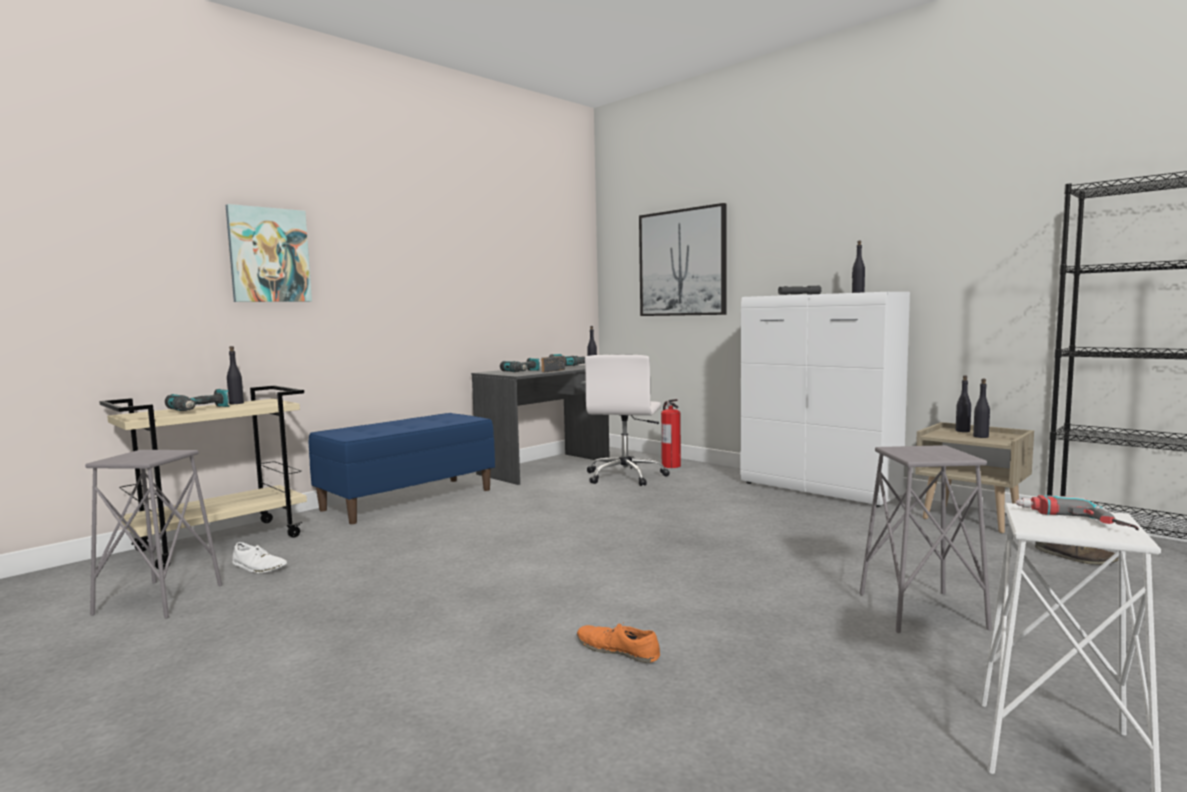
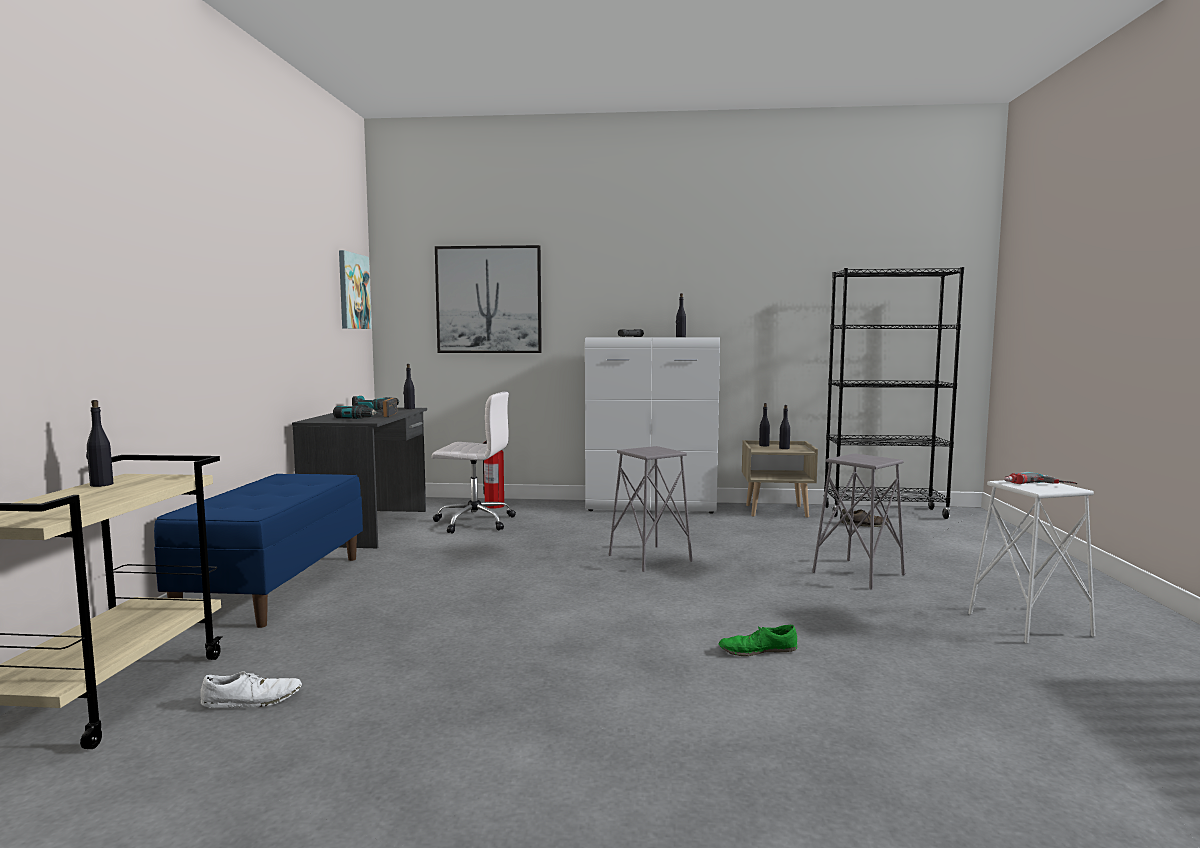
camera: 40 degrees left, 0 degrees up
(159, 599) = (192, 774): grey stool -> grey stool (649, 558)
(201, 410) = (90, 498): power drill -> none
(269, 255) = (103, 265): picture -> picture (353, 291)
(618, 650) = (757, 650): orange shoe -> green shoe
(625, 476) = (473, 522): white office chair -> white office chair turned 60 degrees counterclockwise

